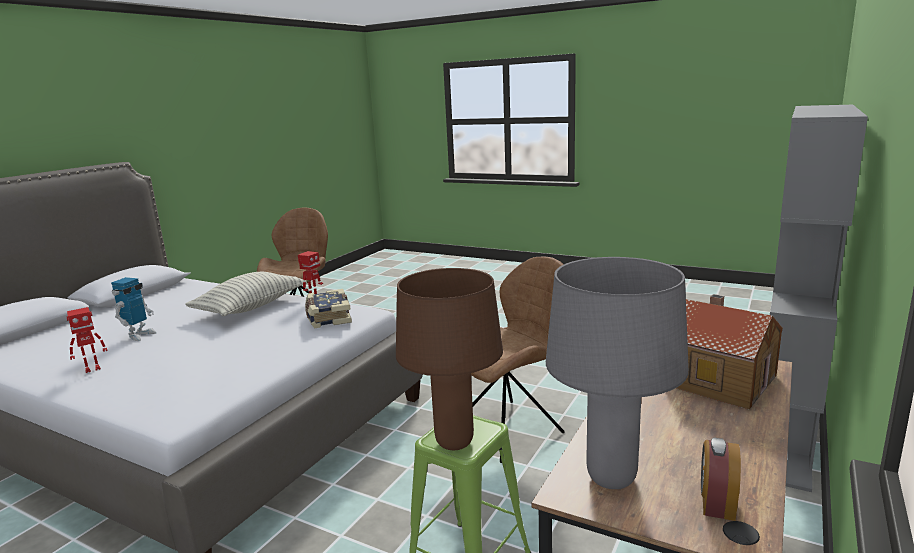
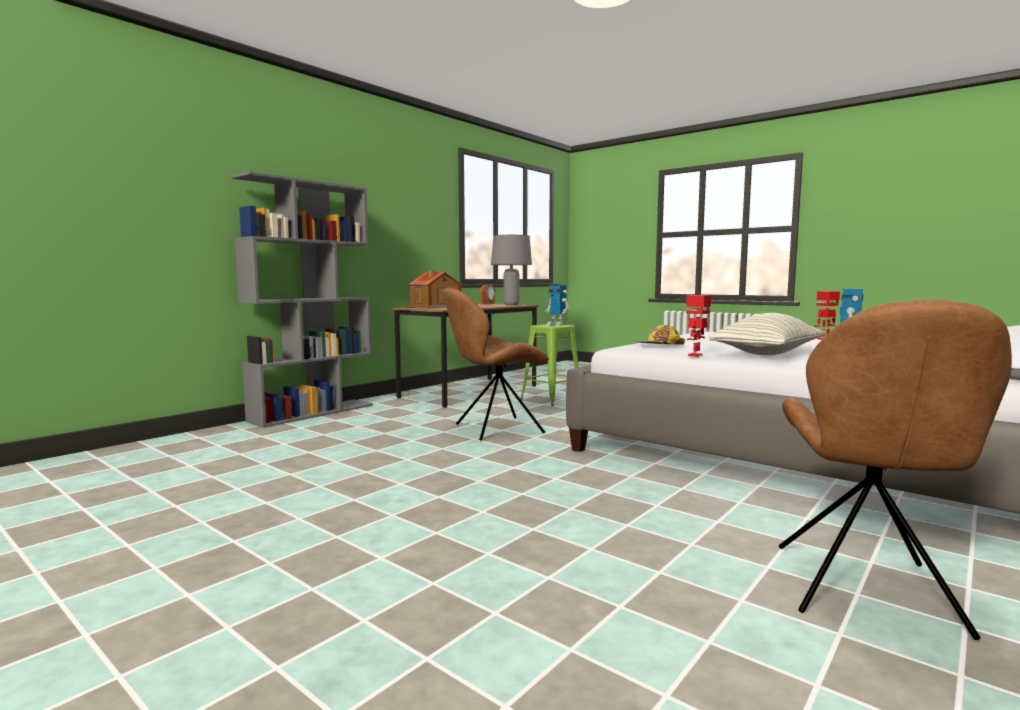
camera: 170 degrees left, 10 degrees down
(328, 318) = (658, 345): book -> cap
(453, 442) = (556, 324): brown table lamp -> toy robot

